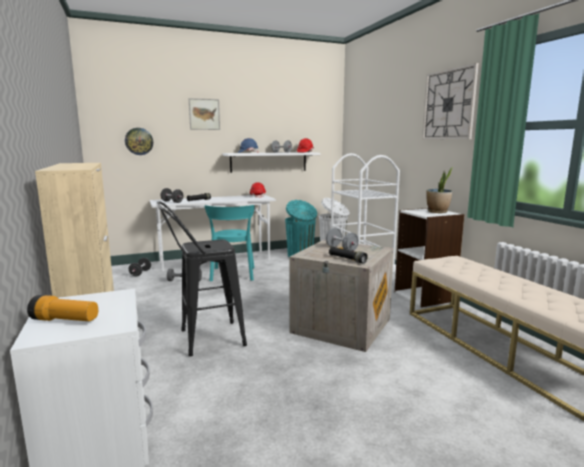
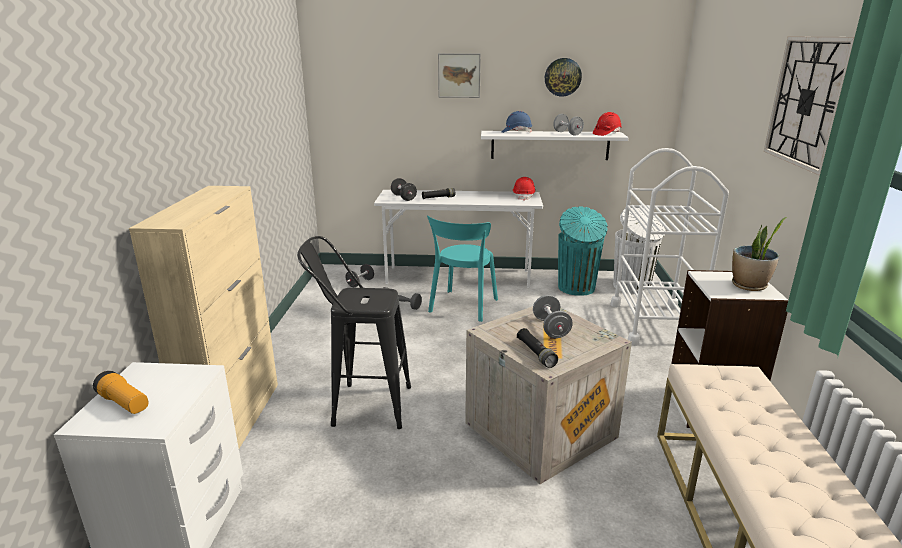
camera: 25 degrees right, 10 degrees up
(139, 141) = (372, 113): wall clock -> wall clock (562, 77)

